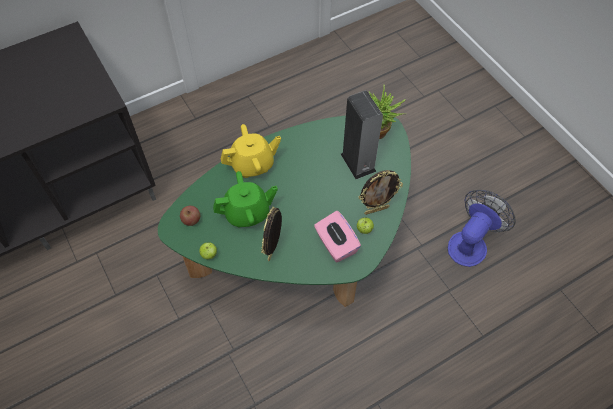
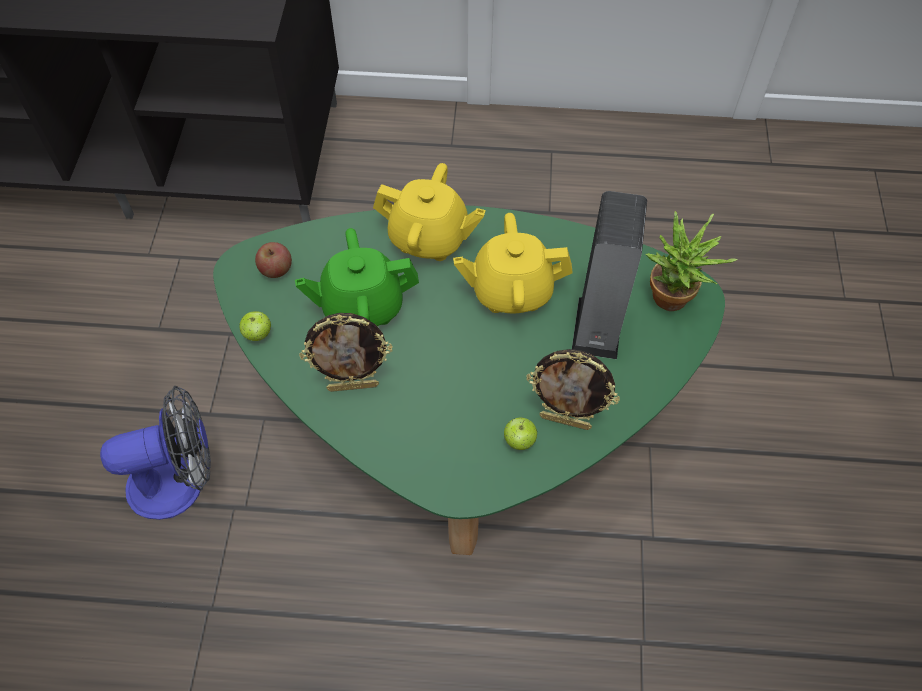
camera: 35 degrees right, 0 degrees up
(247, 213) = (362, 306): green teapot -> green teapot turned 150 degrees clockwise
(274, 250) = (353, 386): picture frame -> picture frame turned 150 degrees counterclockwise
(309, 167) = (511, 291): none -> yellow teapot
(336, 244) = (454, 436): pink tissue box -> none
(470, 243) = (742, 588): fan -> fan (179, 481)

